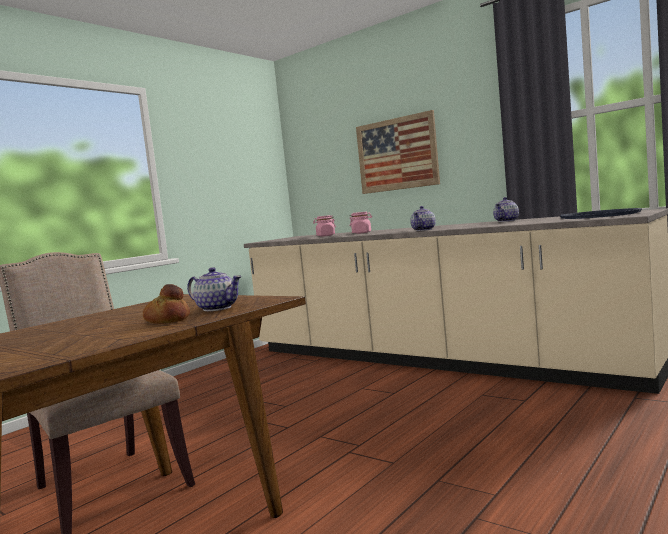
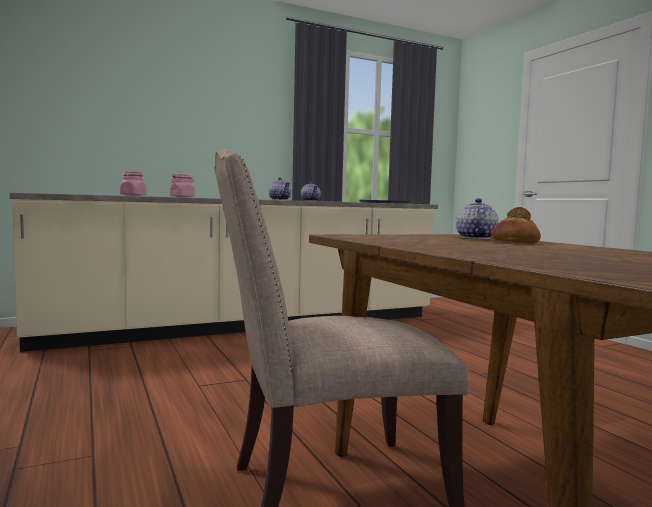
camera: 65 degrees left, 0 degrees up
(217, 308) = (475, 238): teapot -> teapot turned 45 degrees counterclockwise
(397, 154) = (176, 121): picture -> none

